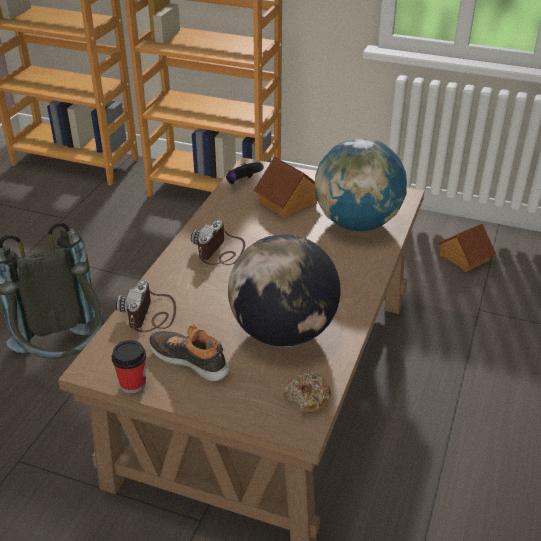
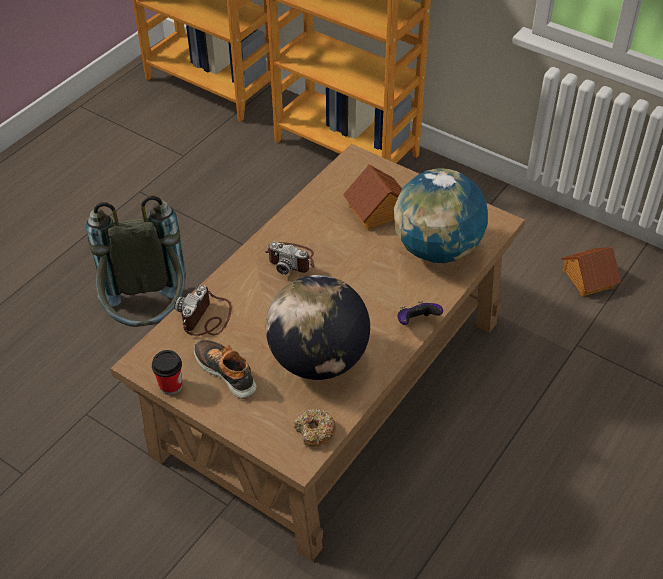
camera: 15 degrees right, 10 degrees up
(220, 252) = (291, 259): camera -> camera turned 105 degrees counterclockwise
(242, 183) = (341, 178): game controller -> game controller (416, 322)

